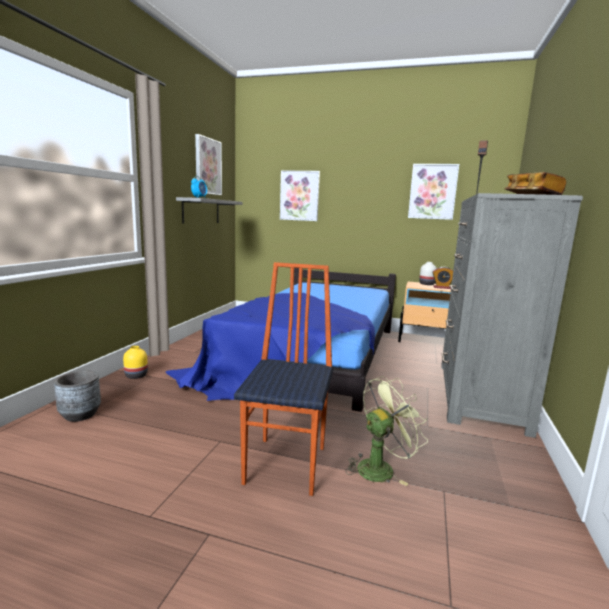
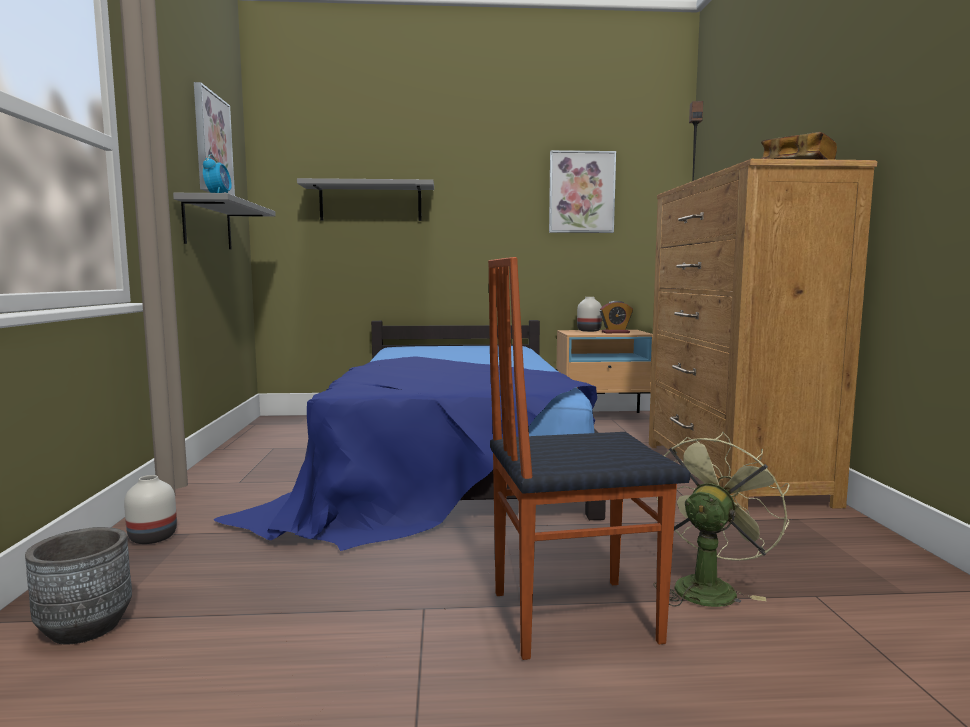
camera: 20 degrees left, 5 degrees down
(135, 375) = (151, 537): yellow vase -> white vase
(287, 464) = (571, 615): chair -> chair turned 90 degrees counterclockwise
(299, 196) = (370, 202): picture -> grey shelf
(479, 395) = (731, 471): grey dresser -> brown dresser

